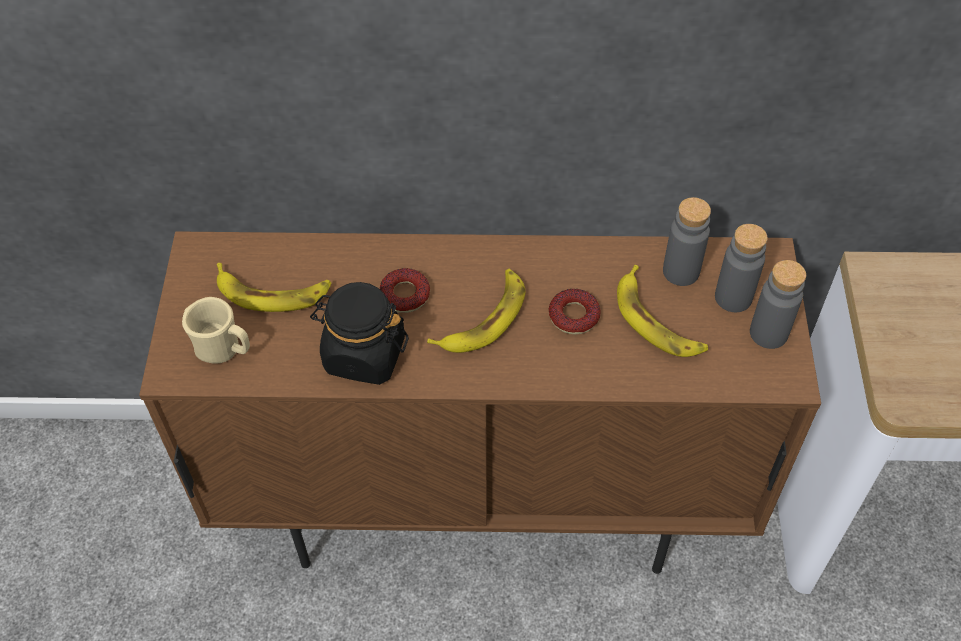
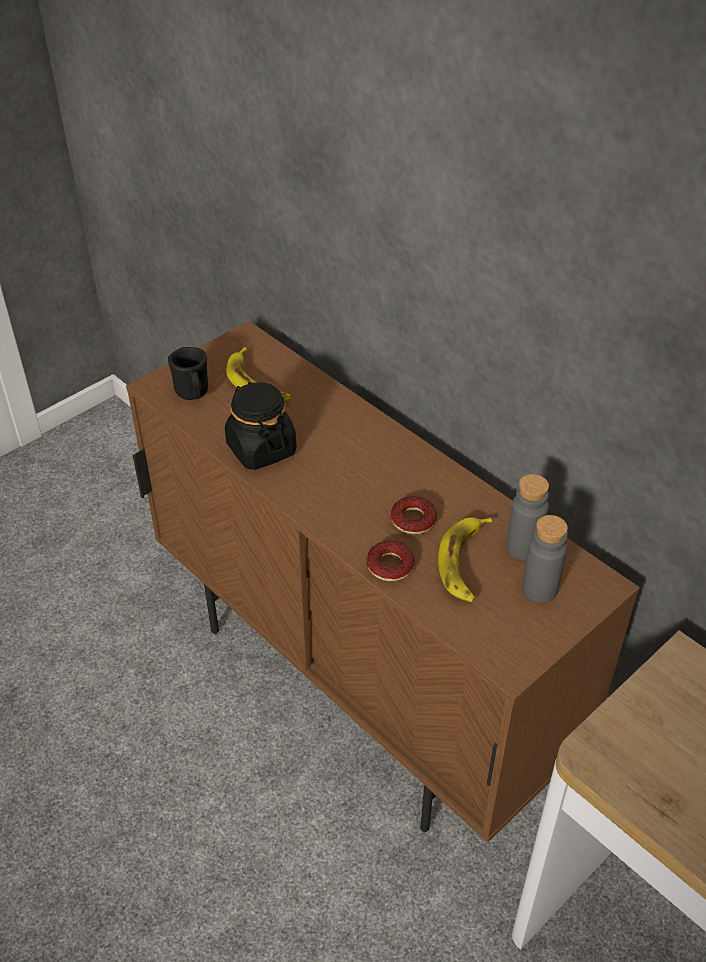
camera: 45 degrees right, 10 degrees down
(224, 350) = (193, 394): beige mug -> black mug
(405, 295) = (326, 436): donut -> donut (390, 565)
(484, 318) = (355, 480): banana -> none
(768, 333) = (535, 628): grey bottle -> none

